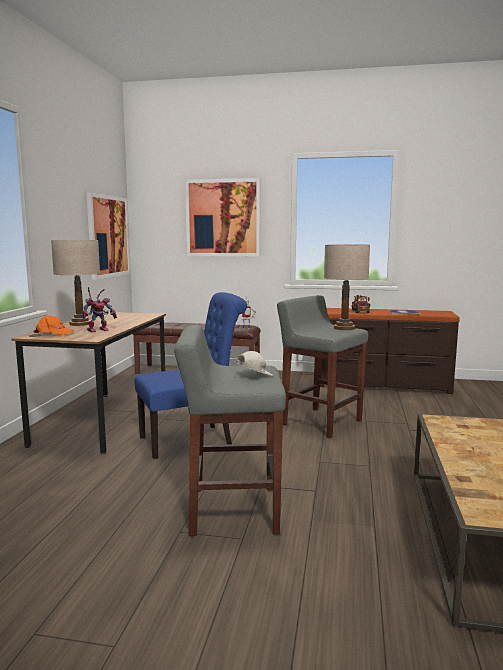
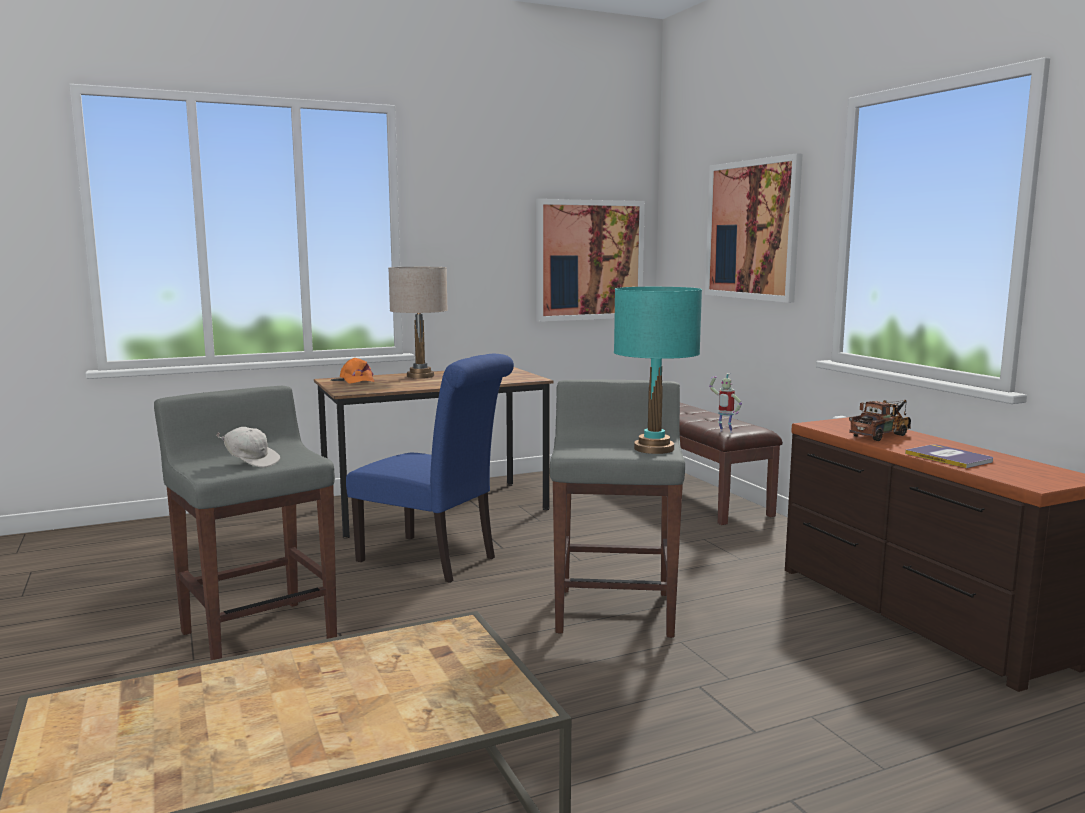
camera: 55 degrees right, 0 degrees up
(99, 330) = (395, 385): toy robot -> none
(344, 328) = (654, 449): beige table lamp -> turquoise table lamp

